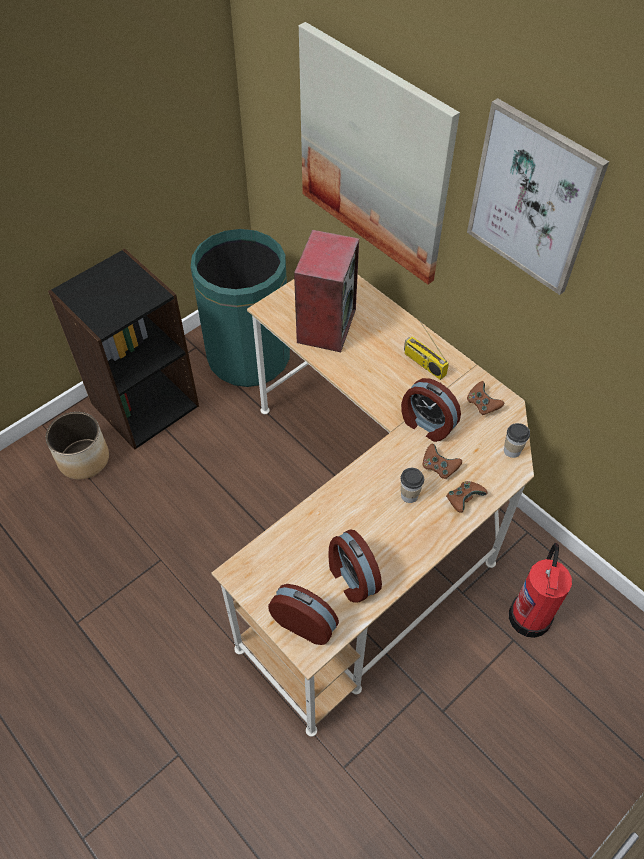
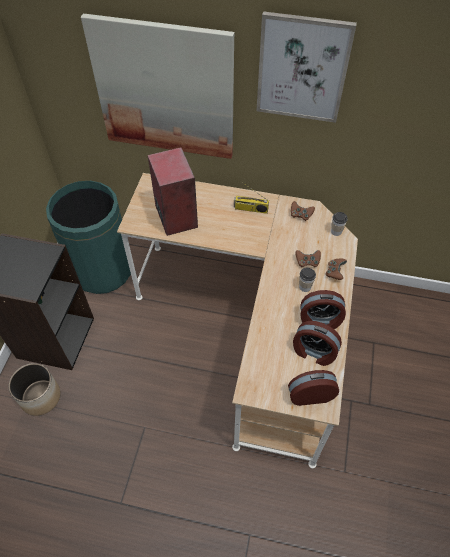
camera: 35 degrees left, 0 degrees up
(427, 424) = (281, 242): alarm clock -> alarm clock (320, 320)
(530, 615) = (372, 324): fire extinguisher -> none

